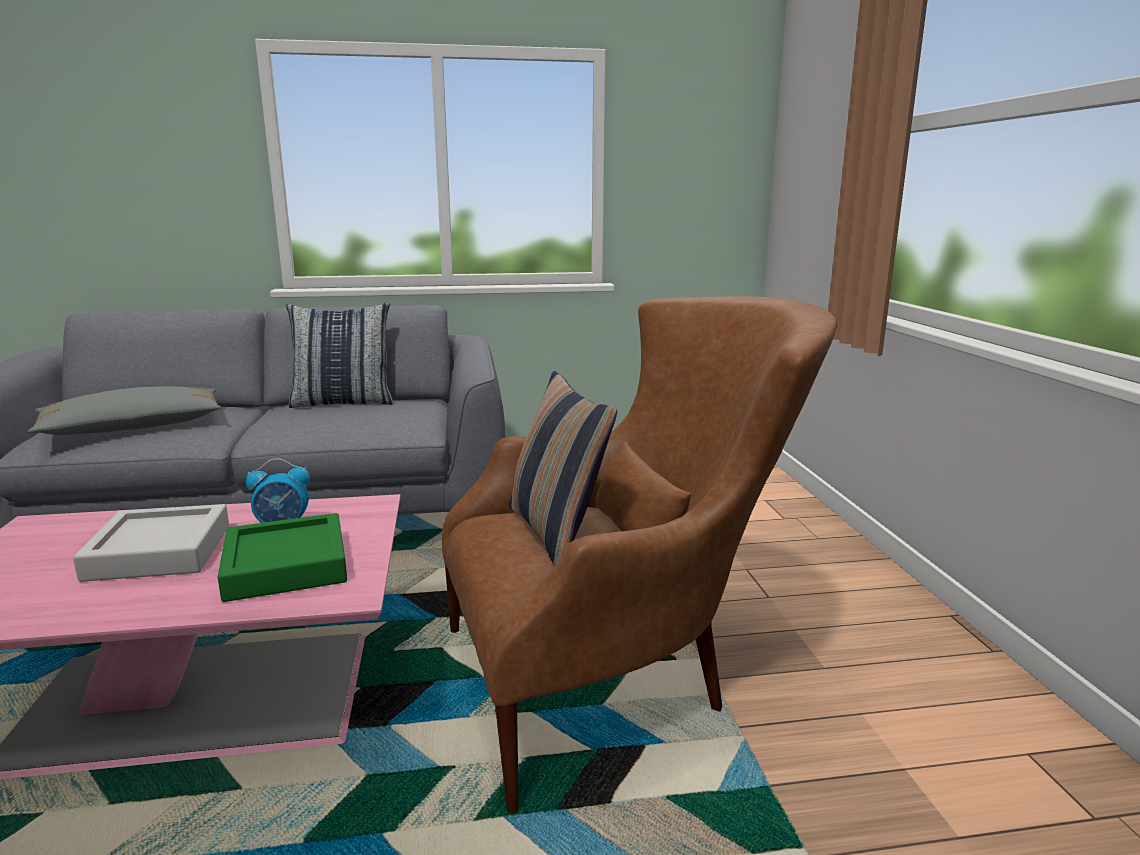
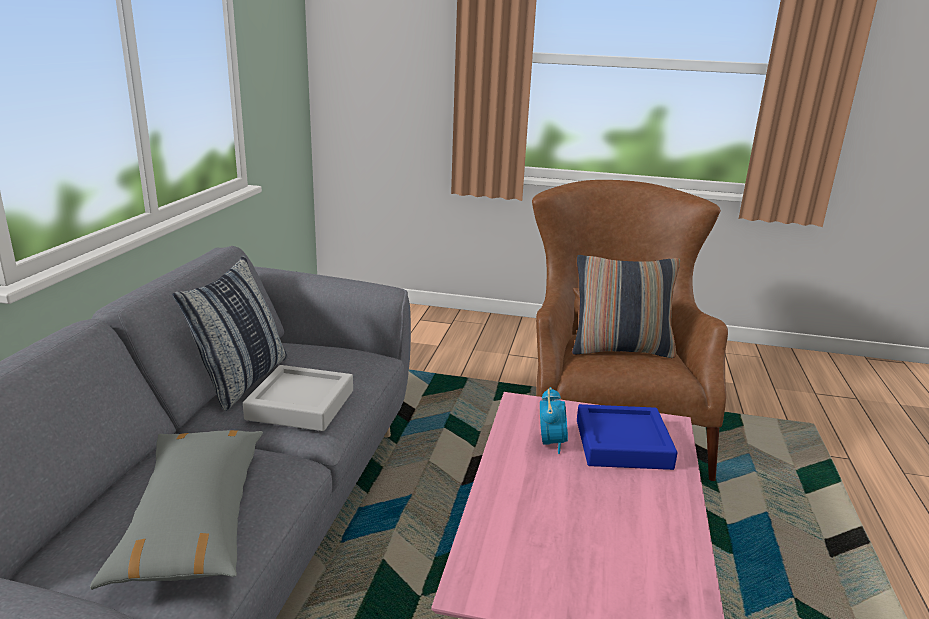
camera: 70 degrees left, 5 degrees up
(159, 552) = (577, 500): grey tray -> grey tray (301, 405)
(286, 566) = (622, 444): green tray -> blue tray

